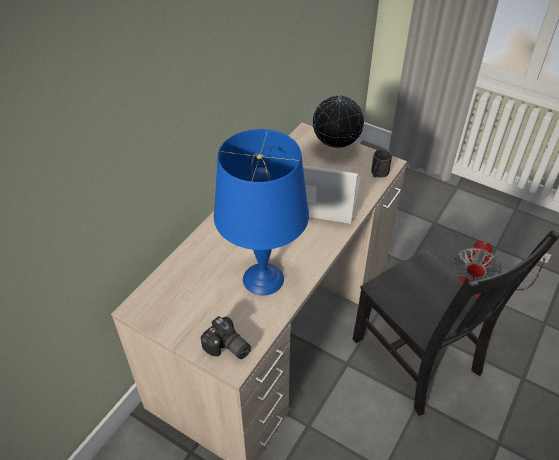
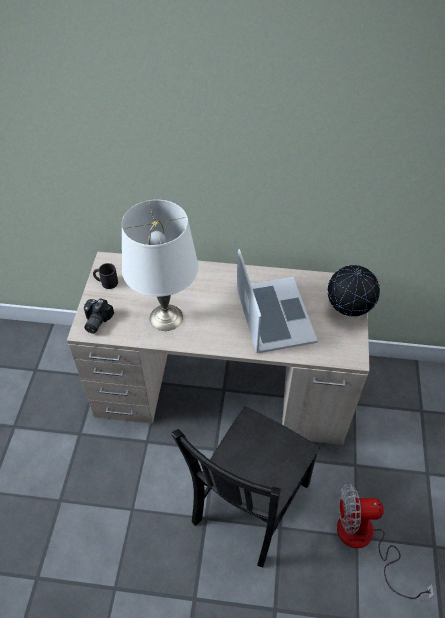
camera: 65 degrees right, 5 degrees up
(262, 278) = (166, 317): blue table lamp -> white table lamp
(378, 173) = (334, 353): black mug -> black mug (106, 282)

